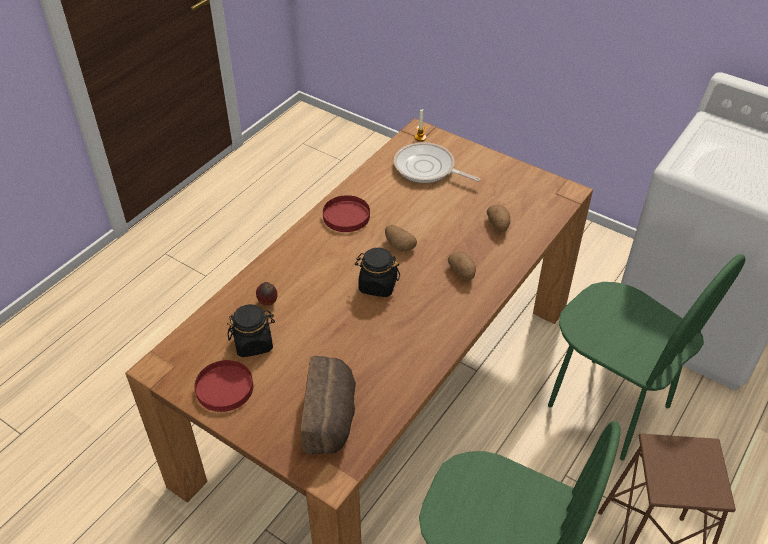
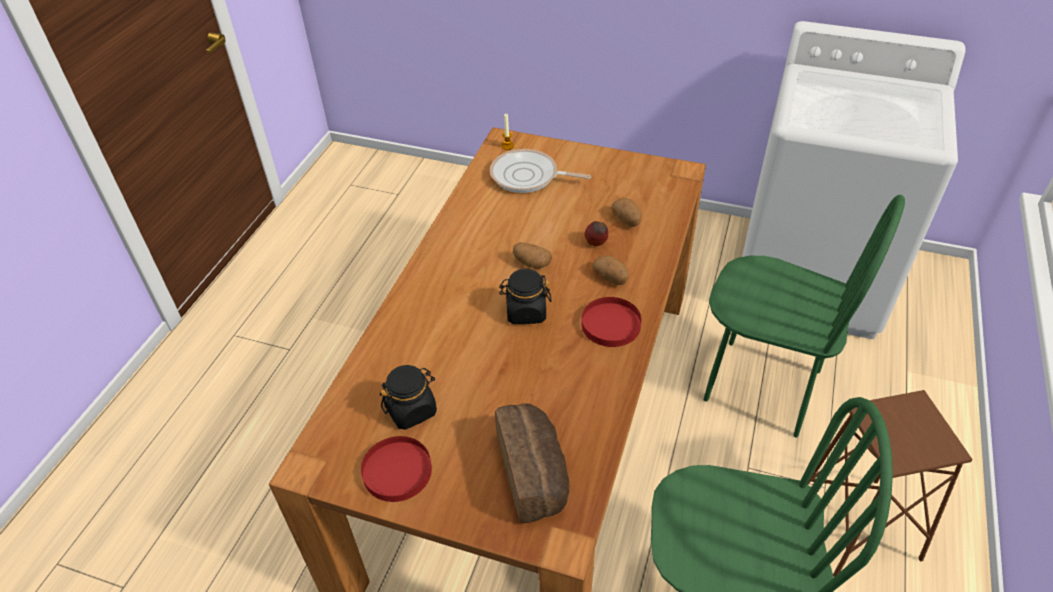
camera: 15 degrees left, 0 degrees up
(268, 303) = (410, 360): apple -> apple (596, 244)
(346, 216) = (460, 244): red plate -> red plate (610, 324)

